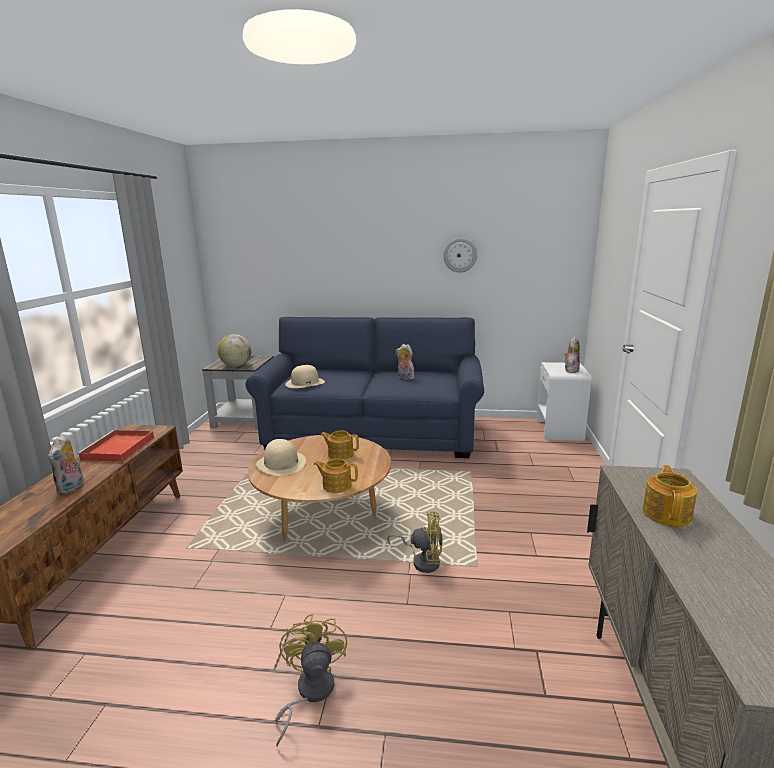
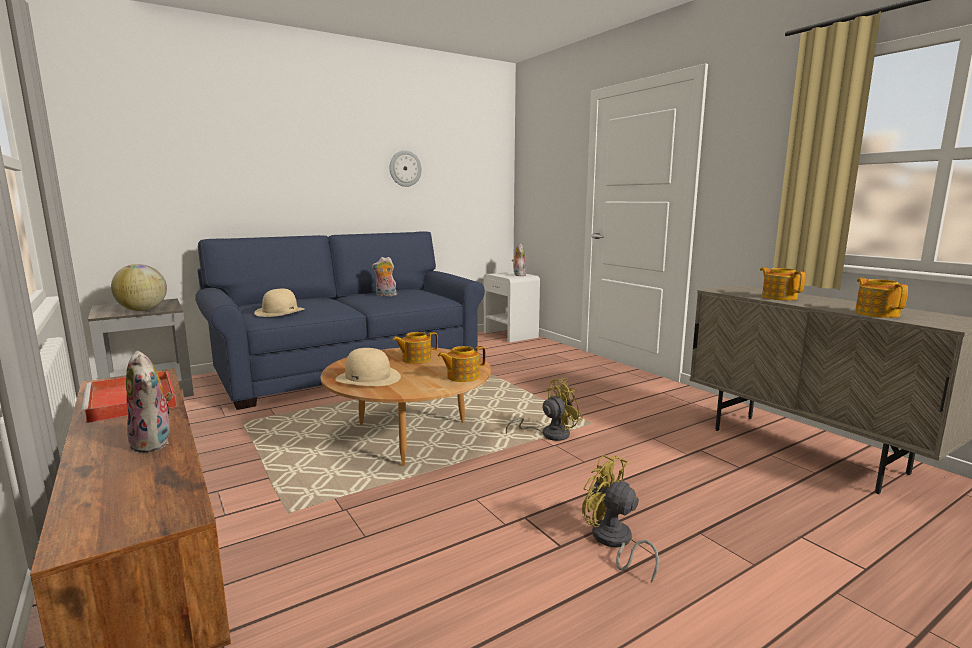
camera: 40 degrees left, 5 degrees down
(717, 601) = (876, 314): none -> teapot

